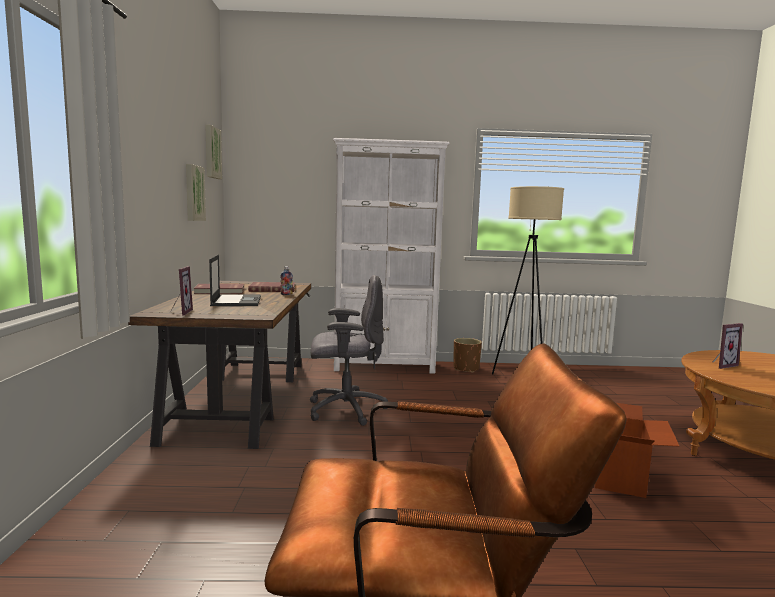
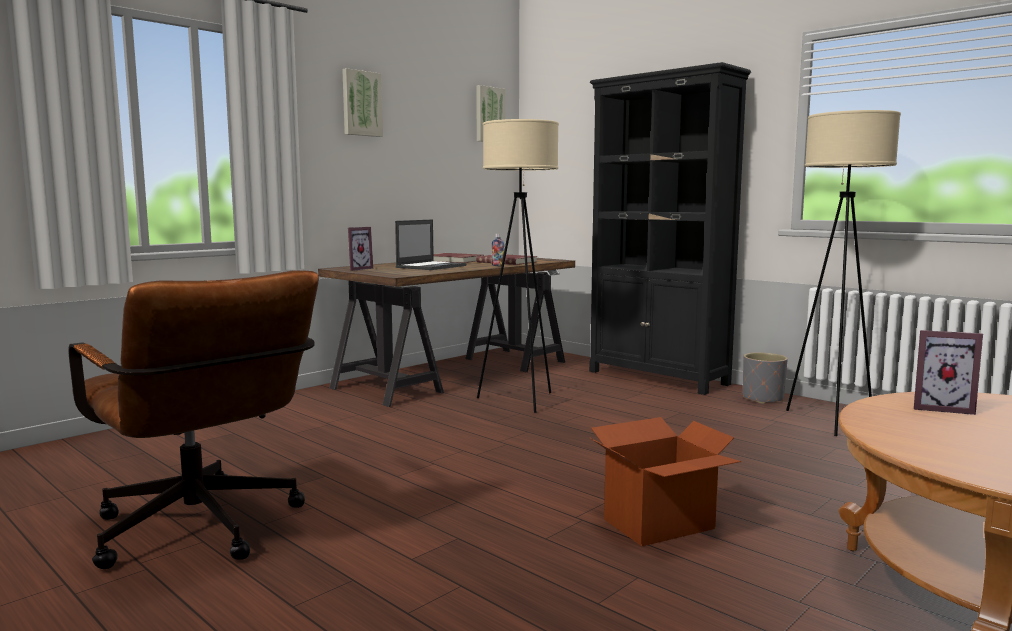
camera: 45 degrees right, 0 degrees up
(193, 193) = (446, 159): picture -> picture (361, 103)
(345, 409) = (519, 400): grey office chair -> beige floor lamp
(385, 366) = (658, 378): white bookcase -> black bookcase
(466, 369) = (762, 399): brown planter -> grey planter

